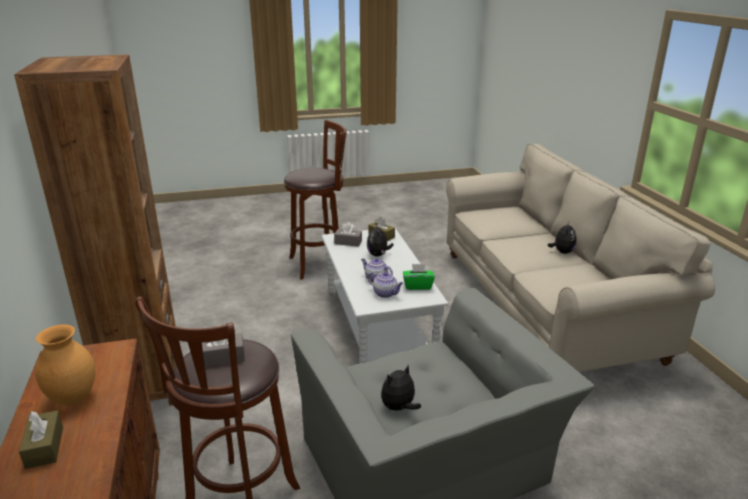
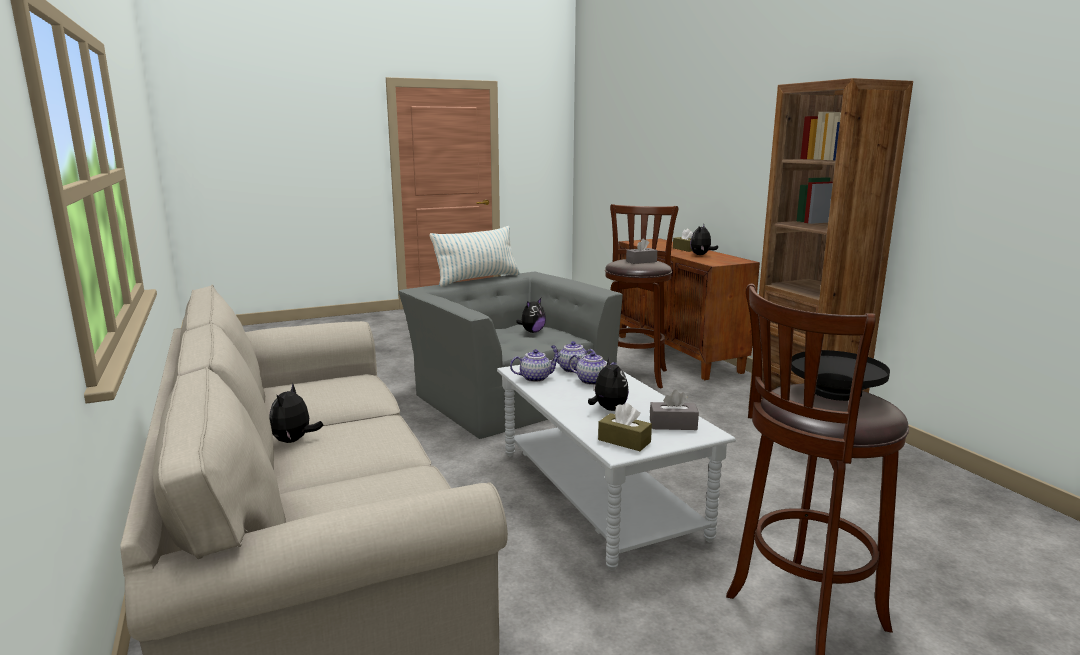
camera: 170 degrees right, 10 degrees down
(73, 397) = (701, 255): brown vase -> plush toy
(306, 174) = (835, 392): none -> black bowl
(418, 286) = (536, 378): green tissue box -> teapot
(482, 419) = (477, 279): none -> pillow

